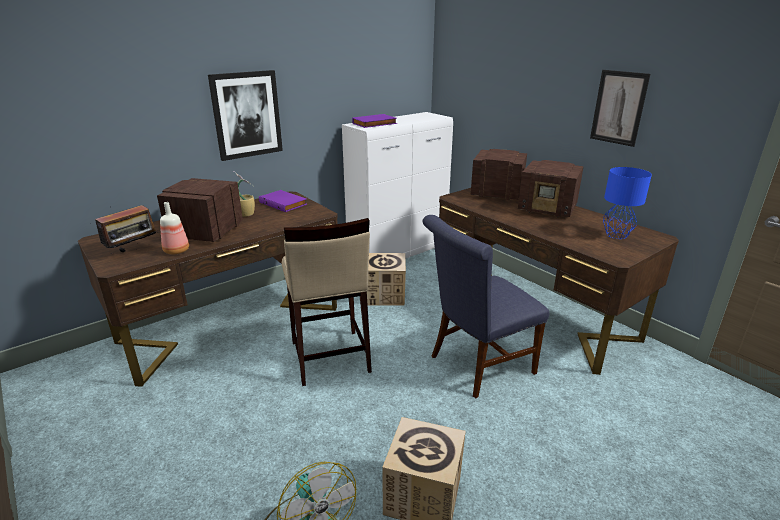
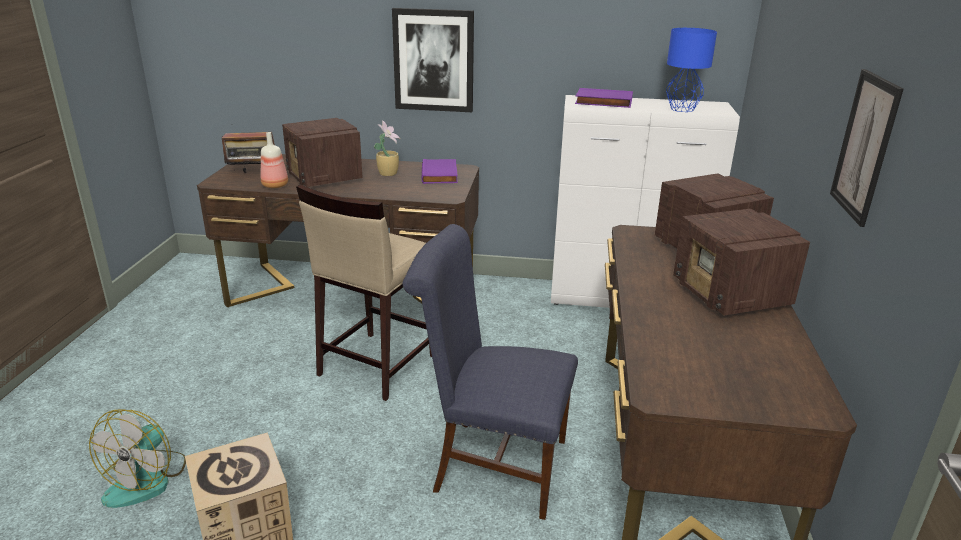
camera: 45 degrees right, 0 degrees up
(205, 232) = (324, 178): radio -> radio turned 90 degrees counterclockwise
(385, 295) = (527, 337): cardboard box -> none
(617, 235) = (745, 372): blue table lamp -> blue table lamp (682, 109)

